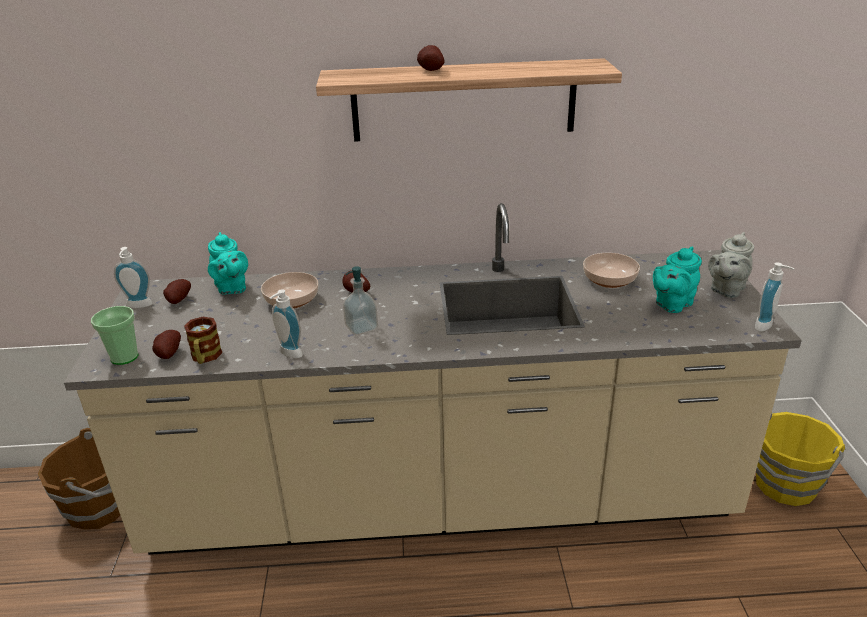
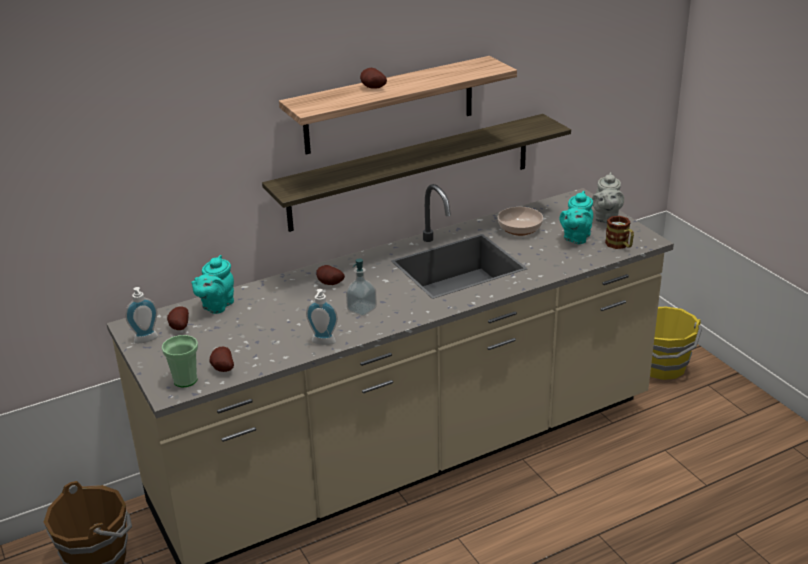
camera: 25 degrees left, 0 degrees up
(205, 357) = (257, 362): mug -> mug (620, 245)
(231, 288) = (216, 306): turquoise teapot -> turquoise teapot turned 75 degrees clockwise
(291, 300) = (280, 303): bowl -> none
(489, 187) = (411, 172): none -> shelf
(766, 326) = (647, 239): soap dispenser -> none

